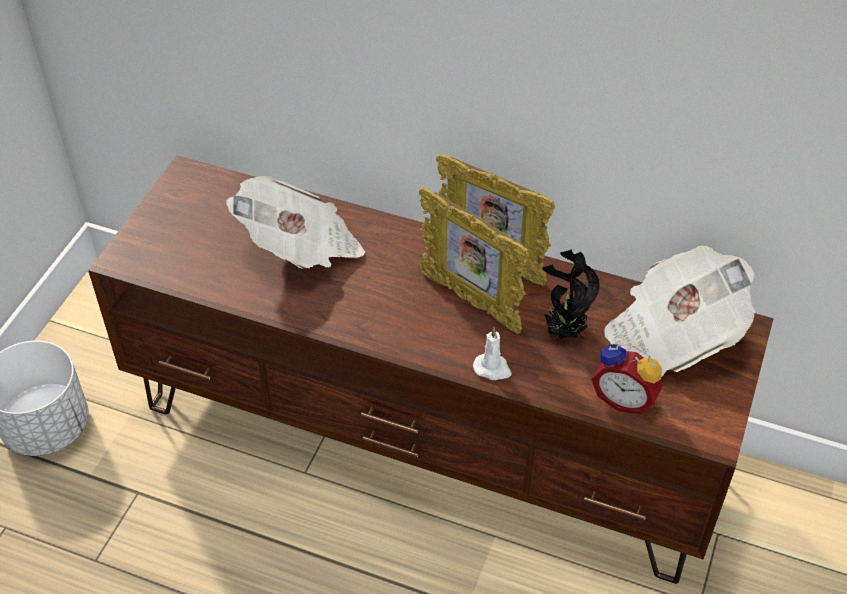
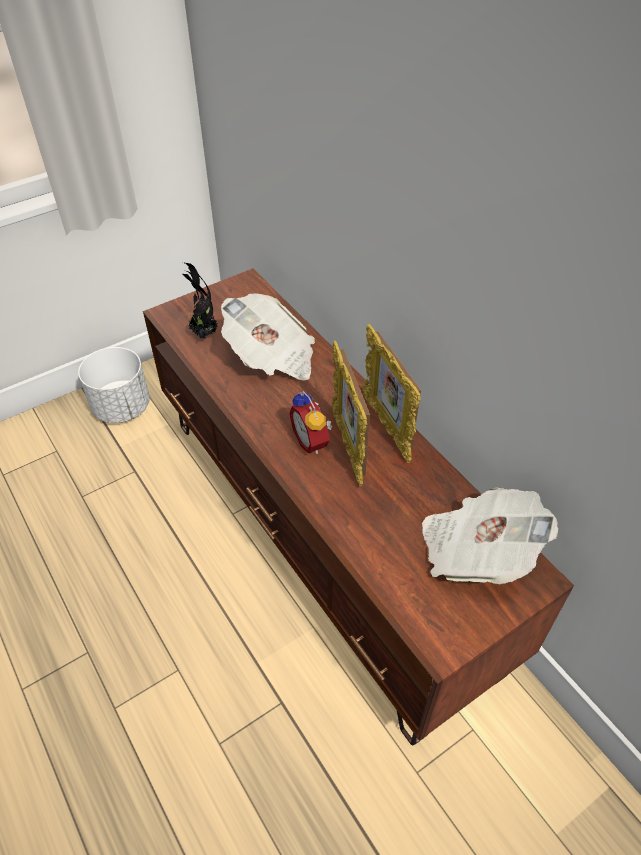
camera: 35 degrees right, 0 degrees up
(493, 368) = (321, 500): white candle -> none
(563, 333) = (393, 504): potted plant -> potted plant (203, 334)
(624, 398) = (397, 576): alarm clock -> alarm clock (312, 441)

